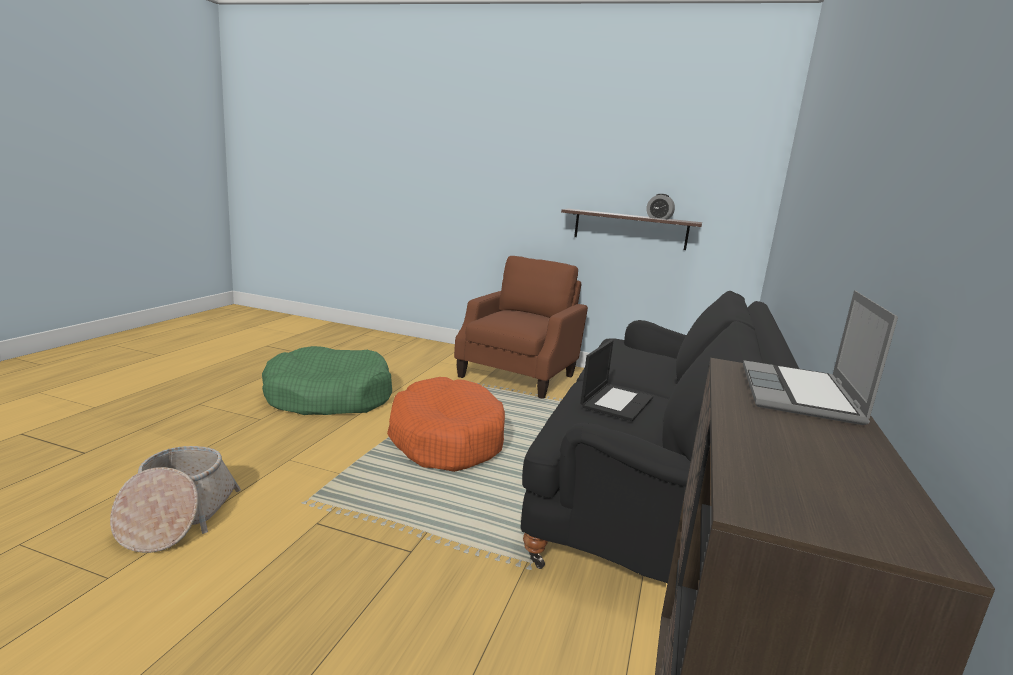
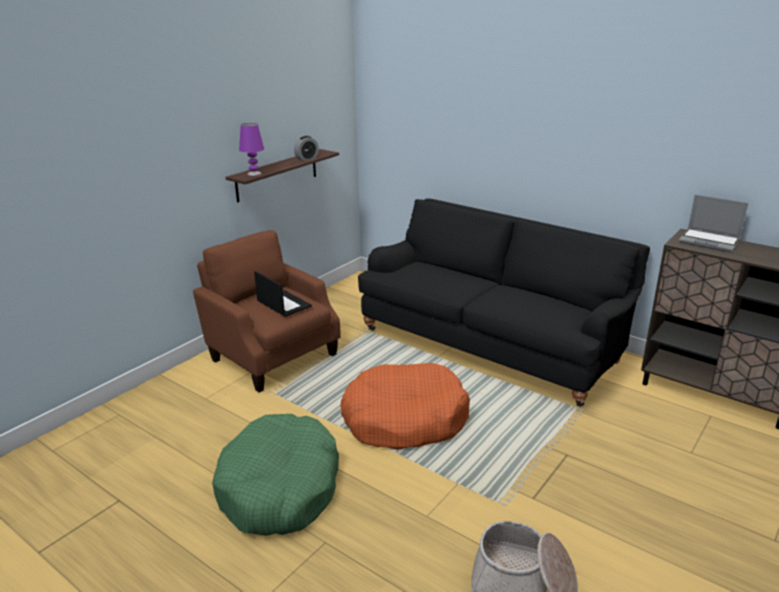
camera: 70 degrees left, 10 degrees up
(585, 211) = (254, 174): none -> purple table lamp
(616, 402) = (524, 301): laptop -> laptop (283, 304)

